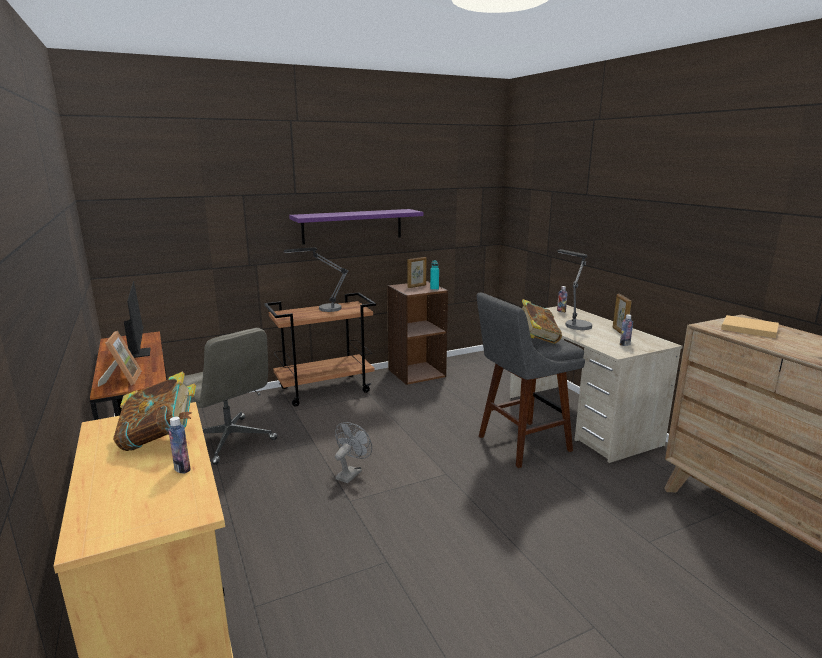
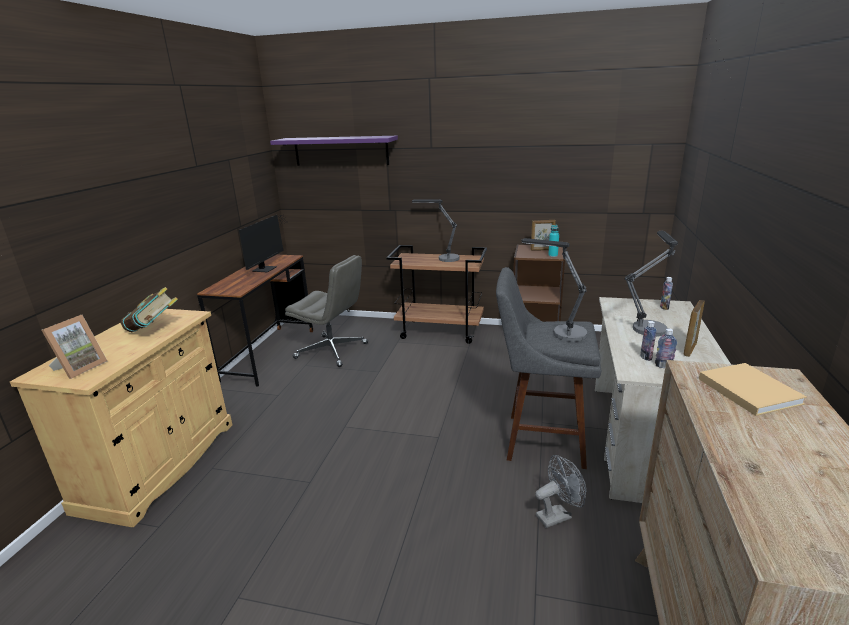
camera: 40 degrees right, 5 degrees up
(122, 379) = (228, 285): picture frame -> picture frame (80, 368)
(182, 468) = (128, 352): bottle -> bottle (646, 357)
(231, 440) = (332, 351): grey office chair -> grey office chair turned 60 degrees counterclockwise
(351, 473) = (372, 405): grey fan -> grey fan (558, 515)
(352, 226) = (485, 181): purple shelf -> purple shelf (341, 151)
(536, 339) = (560, 331): book -> table lamp

